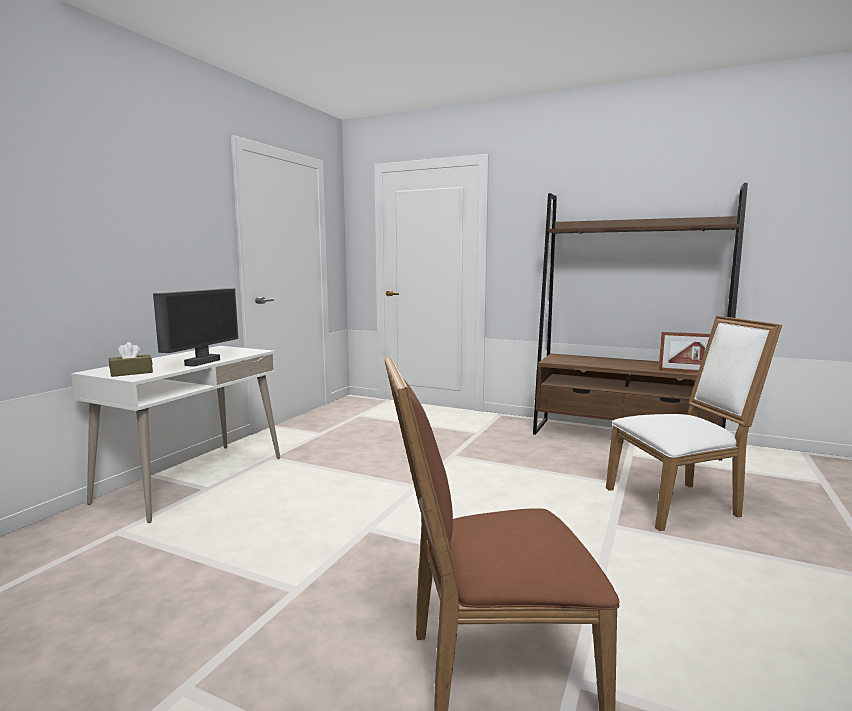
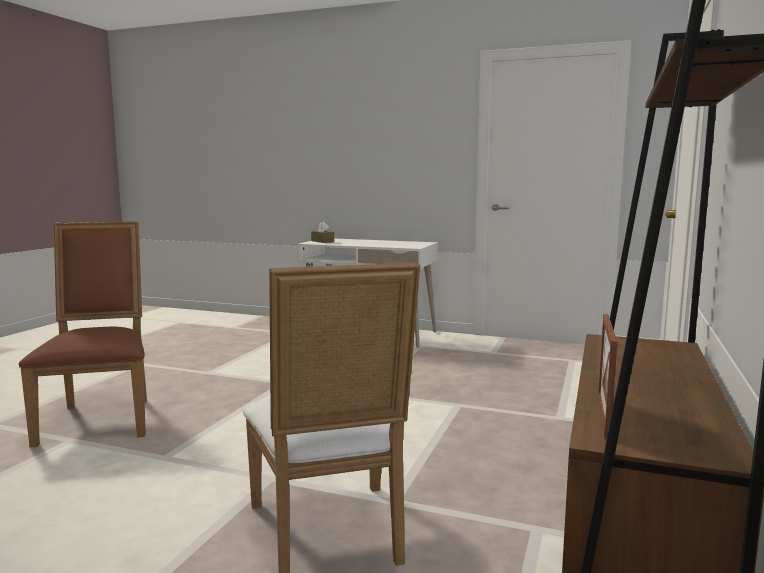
camera: 85 degrees right, 0 degrees up
(201, 362) = (359, 244): monitor -> none

